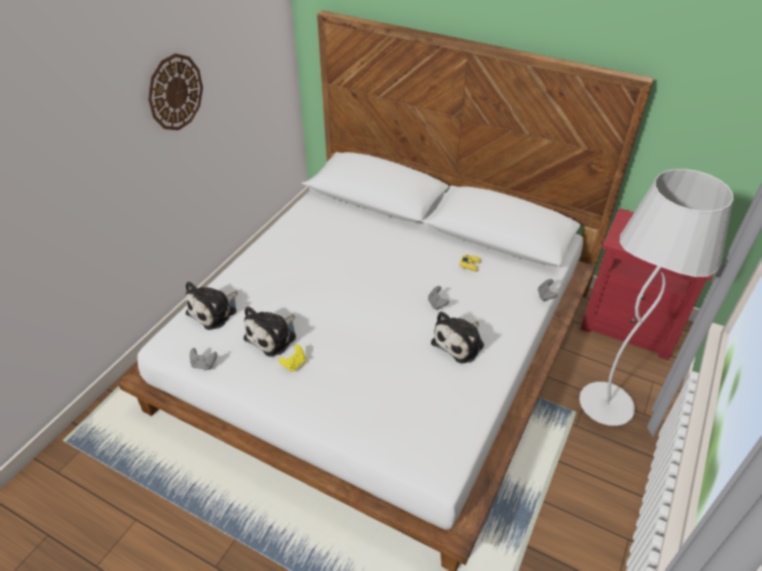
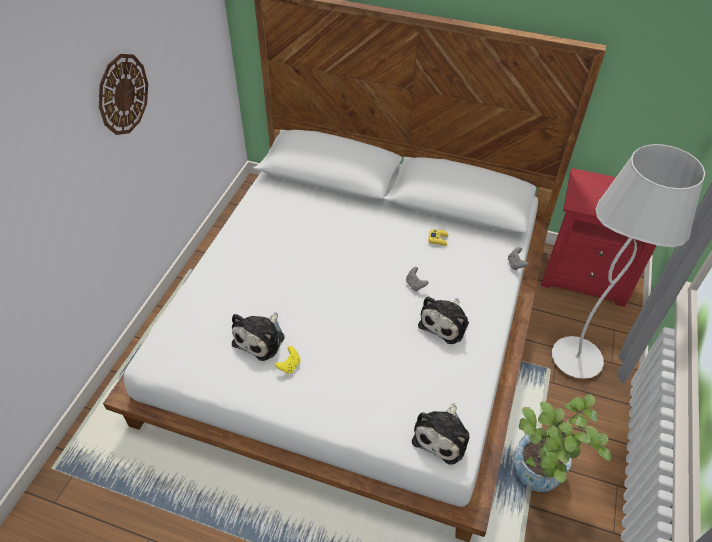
camera: 10 degrees left, 5 degrees up
(204, 365) = (198, 378): grey game controller -> none
(214, 311) = (194, 319): plush toy -> plush toy (443, 436)
(543, 518) = (539, 476): none -> potted plant

